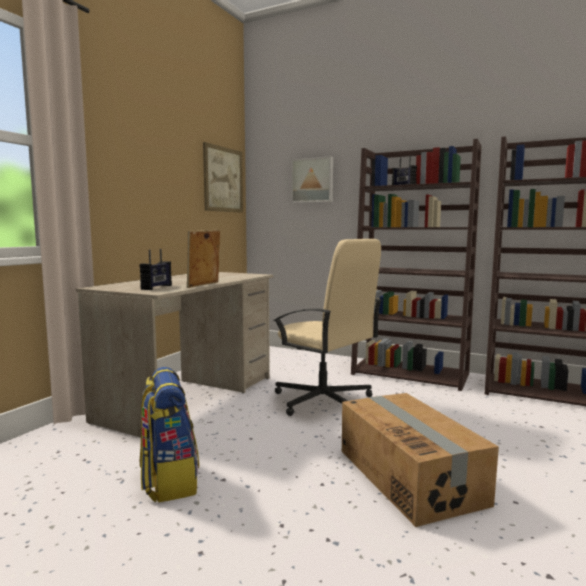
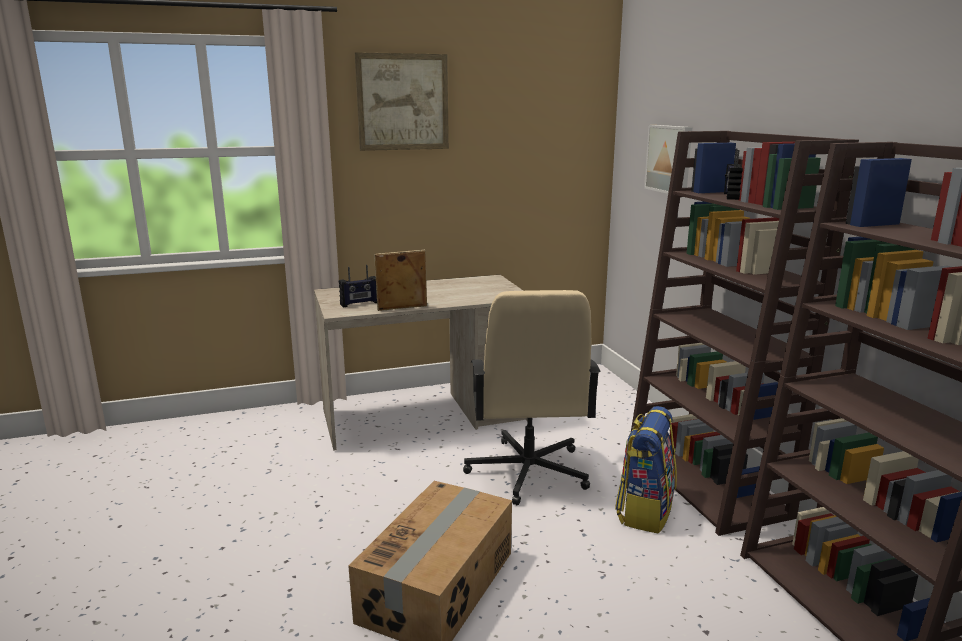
camera: 45 degrees right, 10 degrees up
(169, 480) = (289, 487): backpack -> backpack (644, 511)
(223, 179) = (563, 151): picture -> picture (403, 102)

